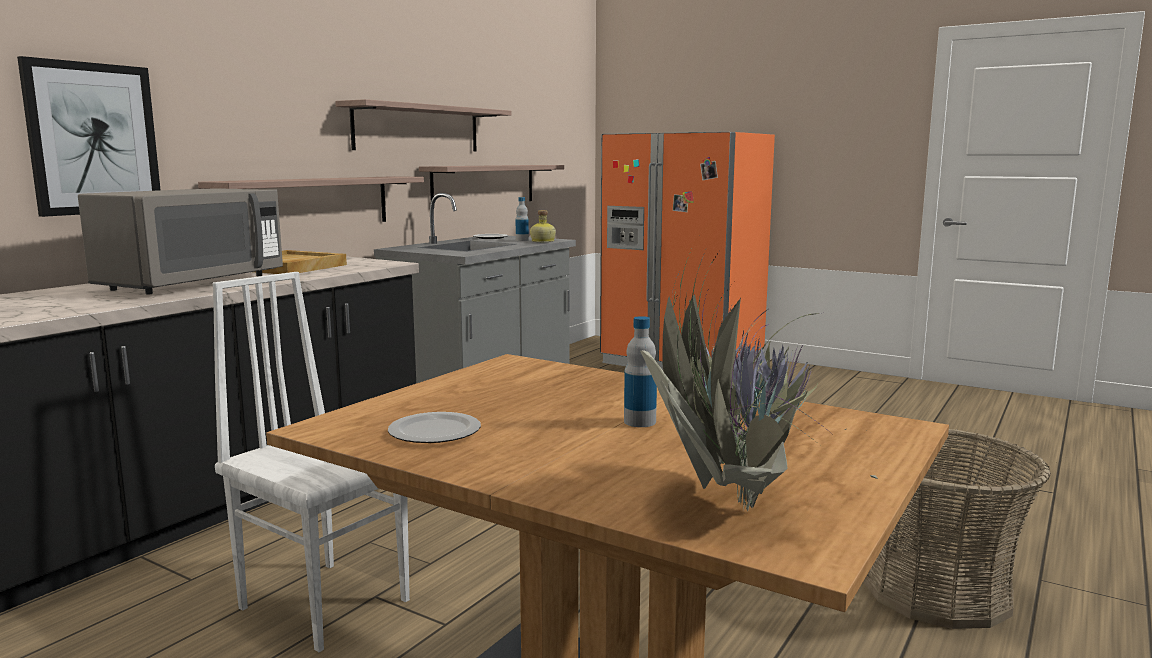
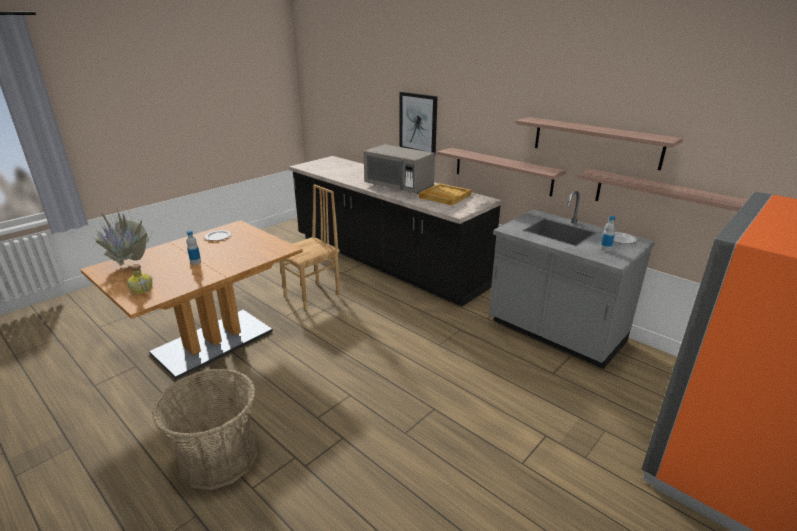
camera: 100 degrees right, 15 degrees up
(326, 602) = (313, 295): white chair -> brown chair
(542, 241) = (597, 255): bottle -> bottle (142, 289)

